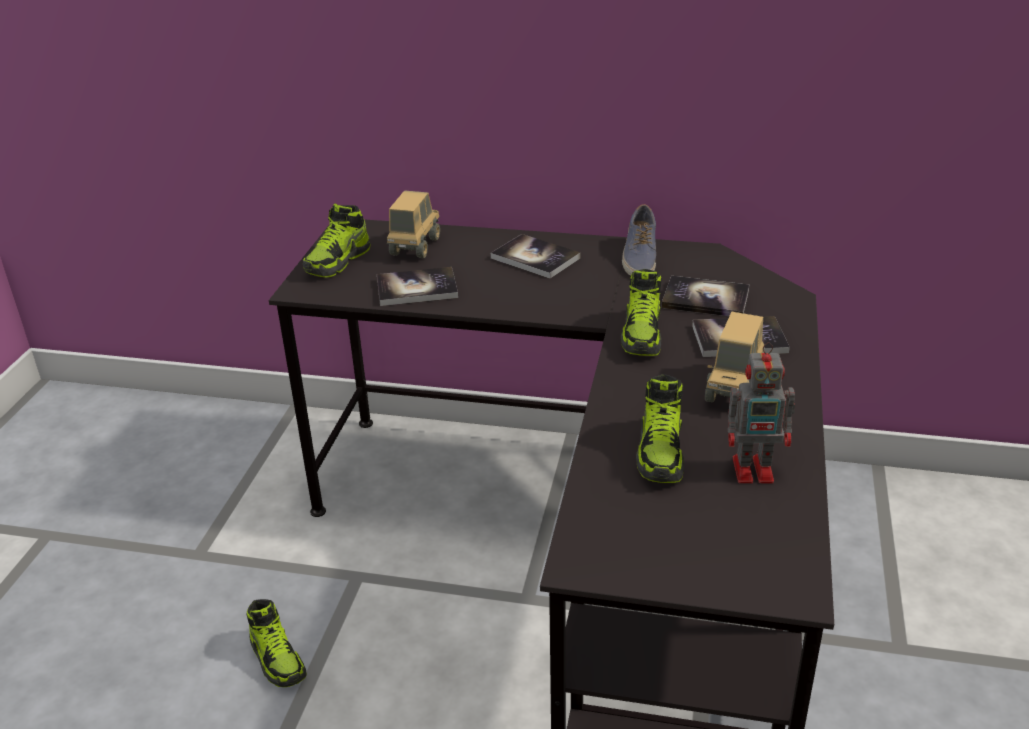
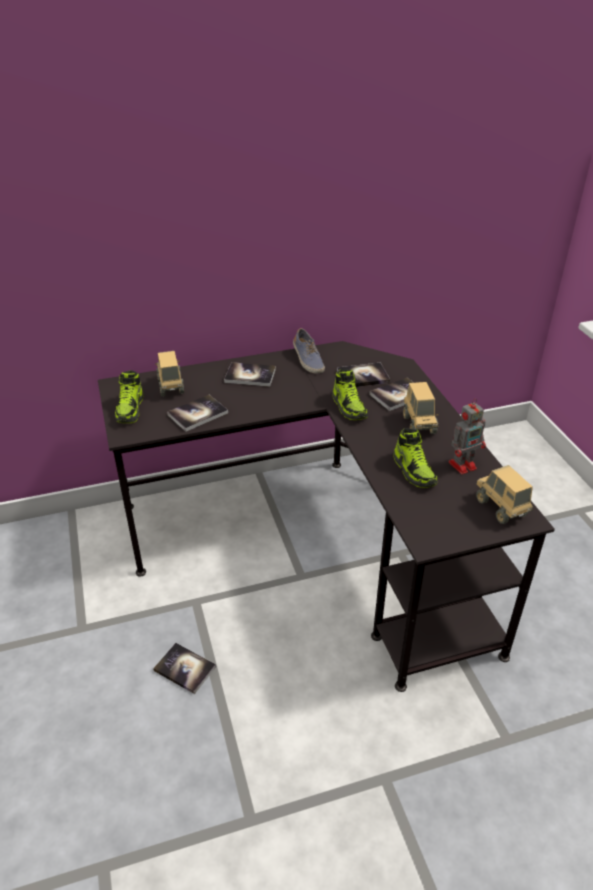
camera: 30 degrees left, 5 degrees up
(277, 659) = (185, 669): shoe -> book
(759, 556) = (500, 508): none -> toy truck

